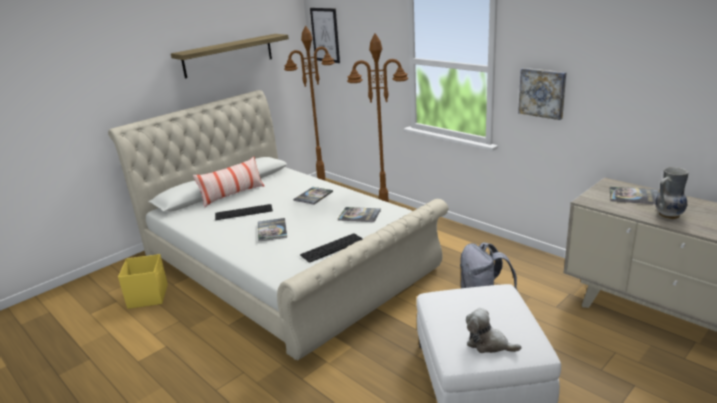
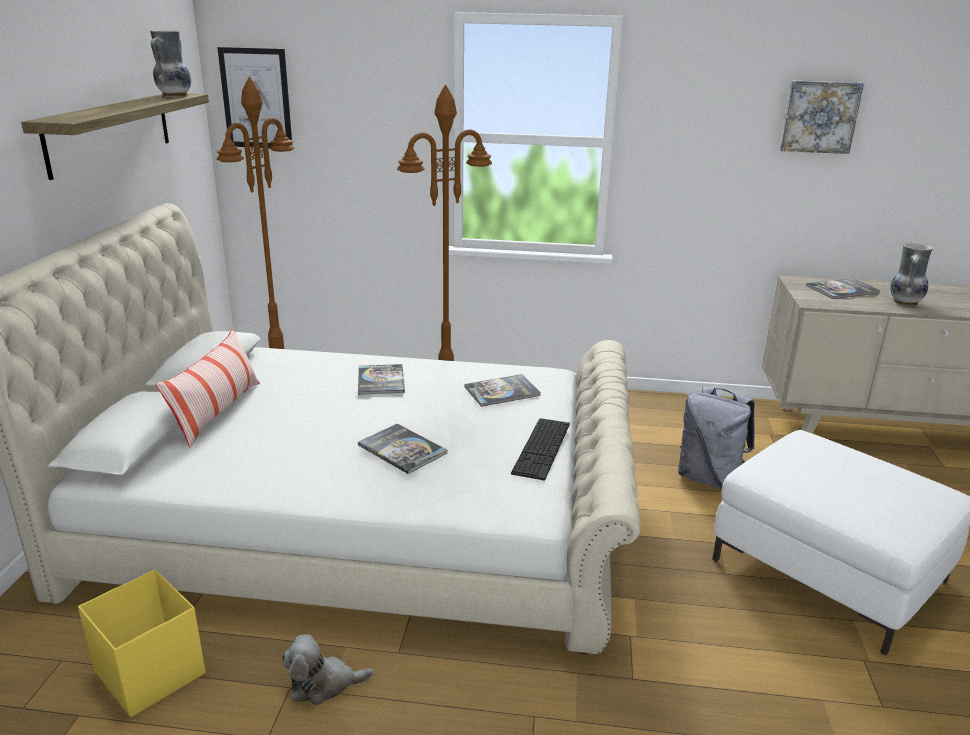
camera: 40 degrees left, 0 degrees up
(244, 212) = (294, 435): keyboard -> none
(268, 36) = (174, 96): none -> vase
(488, 344) = (903, 506): plush toy -> plush toy (323, 684)
(542, 93) = (690, 171): picture -> picture (819, 116)

